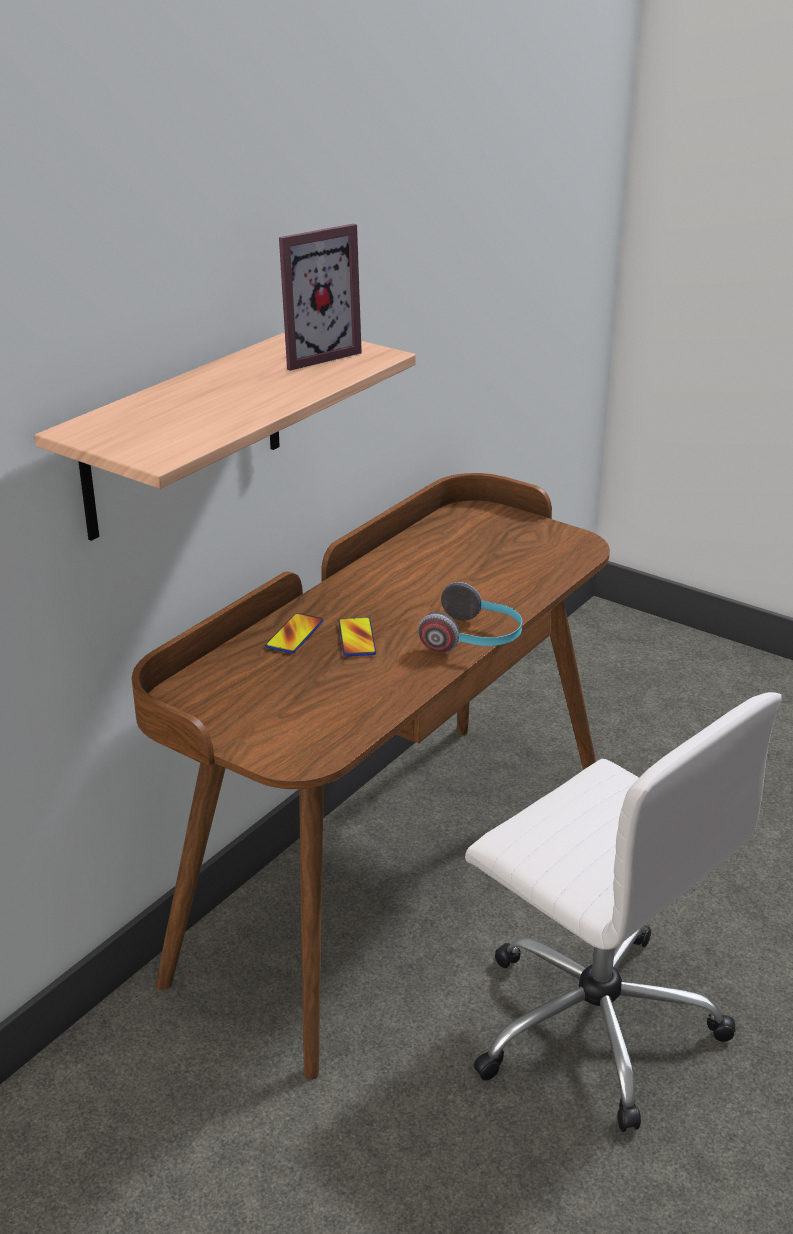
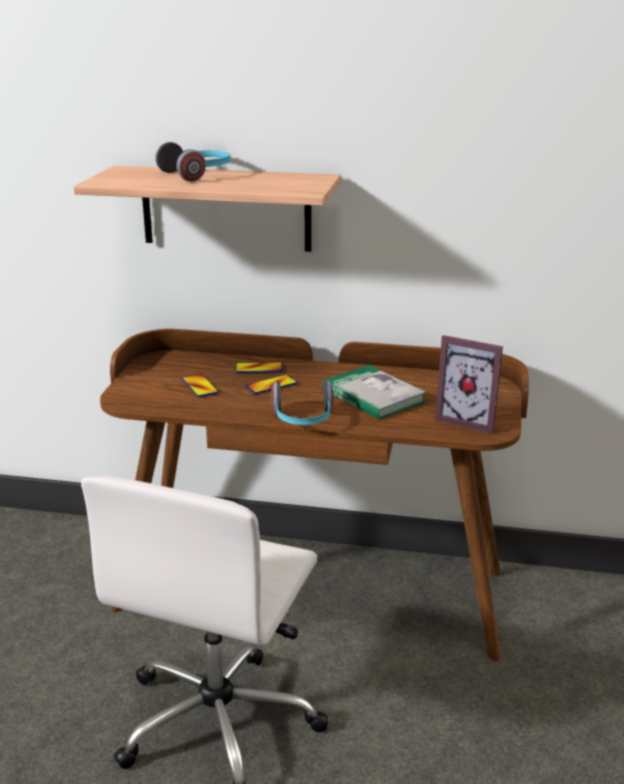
camera: 65 degrees right, 5 degrees down
(196, 392) = (198, 174): none -> headphones
(311, 689) = (199, 386): none -> phone
(312, 355) = (288, 182): picture frame -> picture frame (469, 419)
(445, 582) = (373, 396): none -> book

